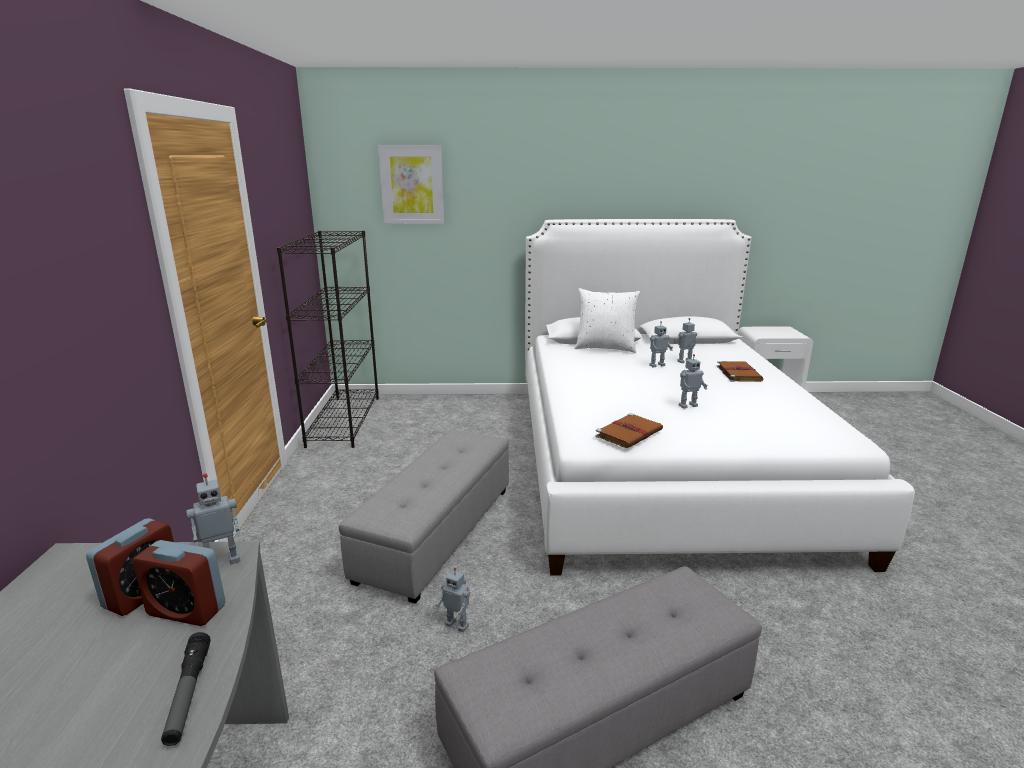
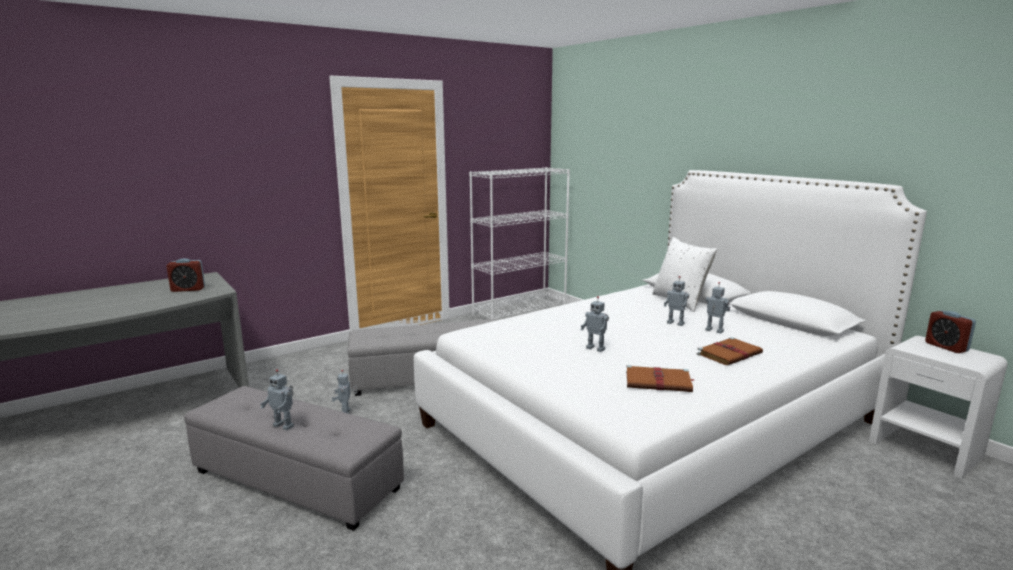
camera: 55 degrees right, 5 degrees down
(186, 610) = (179, 297): alarm clock -> alarm clock (946, 347)
(188, 693) = (129, 310): flashlight -> none
(222, 561) = (216, 291): toy robot -> toy robot (284, 425)
(344, 420) = (520, 310): black bookcase -> white bookcase
(412, 185) = (605, 134): picture -> none
(629, 433) = (497, 339): brown book -> brown book (659, 382)

